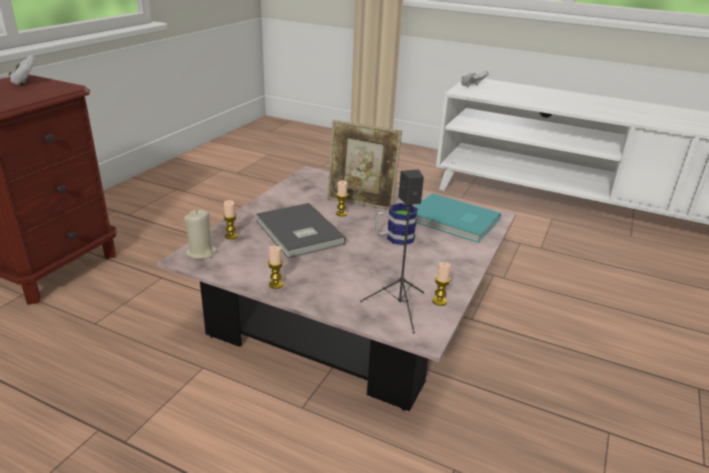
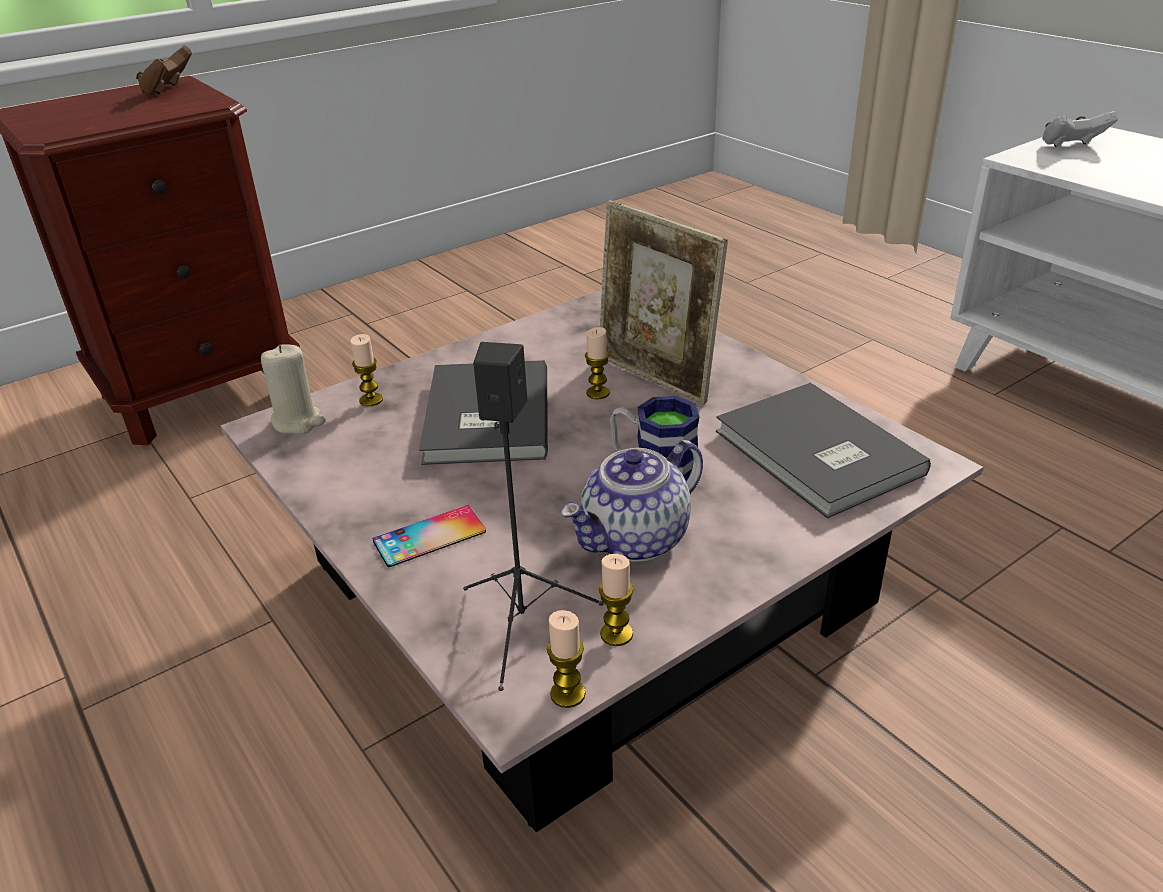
camera: 30 degrees right, 5 degrees up
(25, 82) = (169, 90): white game controller -> brown game controller
(276, 284) = (354, 512): candle -> candle (567, 694)
(323, 286) = (429, 536): none -> phone
(413, 266) = (635, 539): none -> teapot
(453, 221) = (815, 455): turquoise book -> grey book

